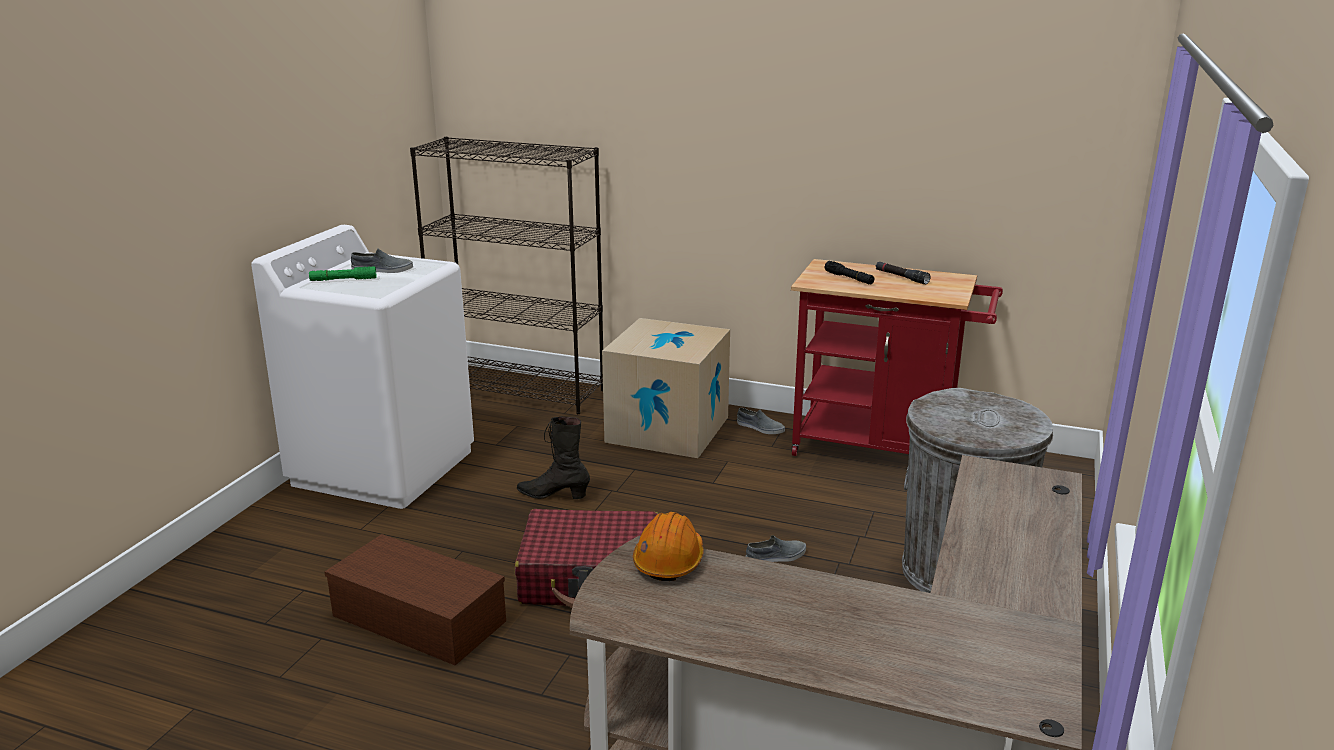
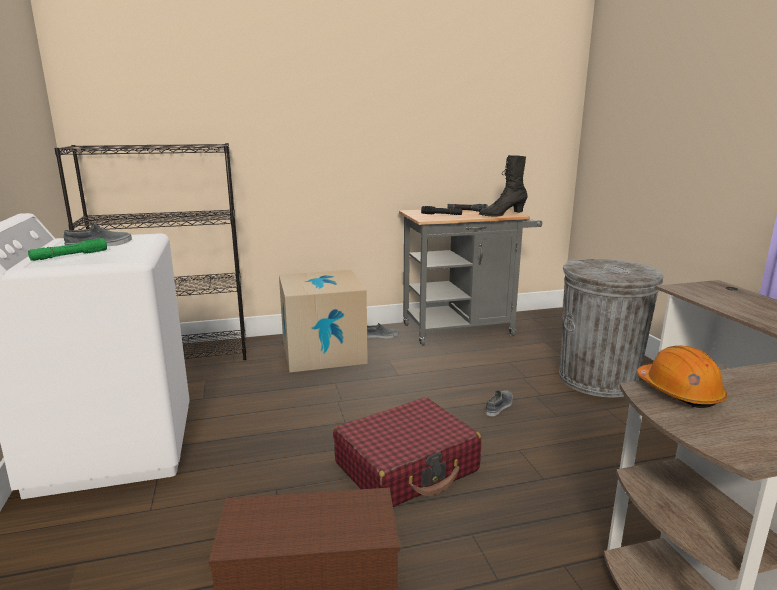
camera: 35 degrees left, 5 degrees down
(553, 495) = (298, 419): black boot -> black boot (502, 215)
(883, 450) = (464, 329): red cart -> grey cart

